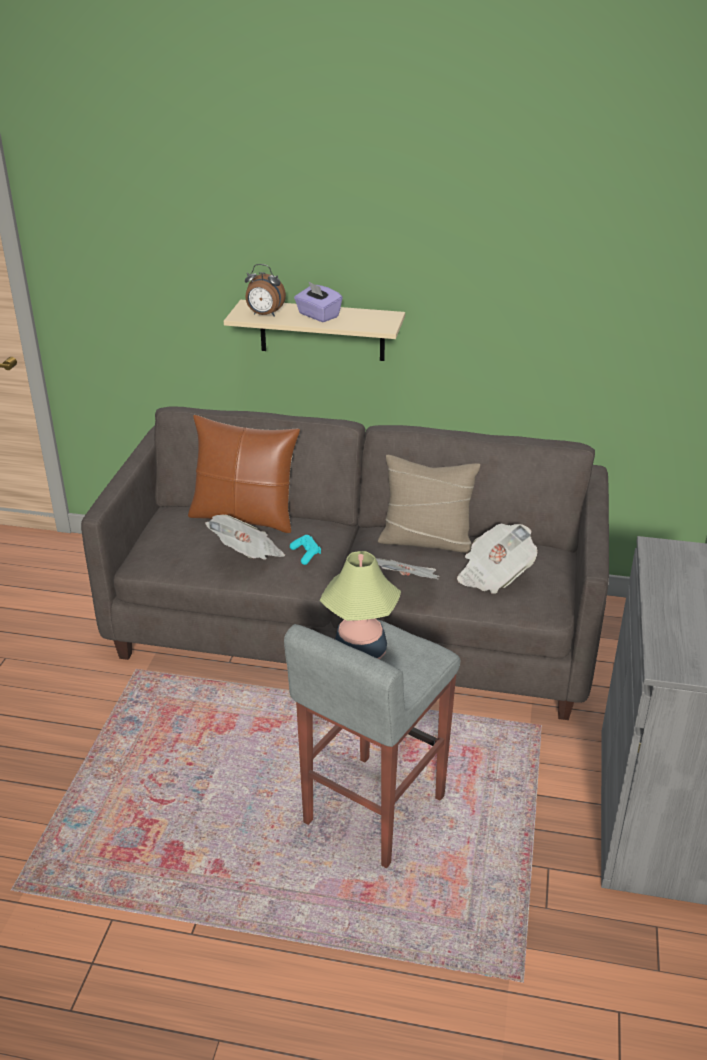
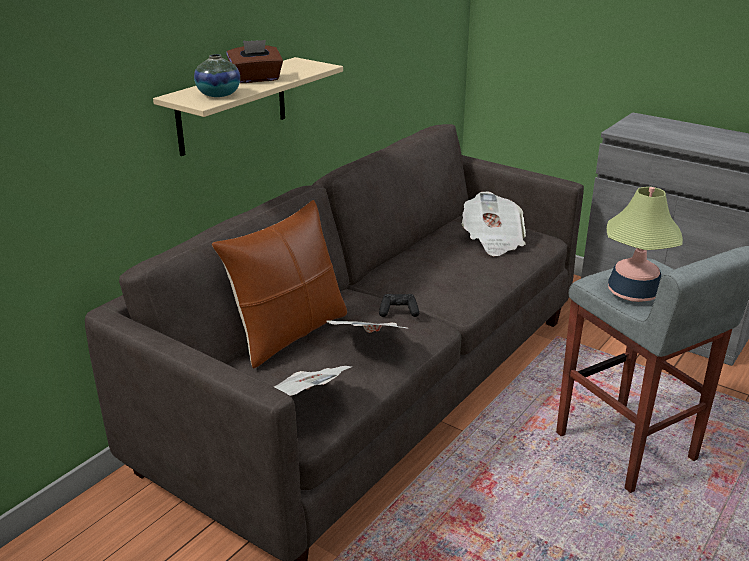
camera: 65 degrees left, 5 degrees down
(264, 315) = (218, 94): alarm clock -> vase
(306, 554) = (398, 312): turquoise game controller -> black game controller
(318, 315) = (256, 79): purple tissue box -> brown tissue box
(405, 584) = (481, 278): newspaper -> newspaper (305, 400)
(426, 541) = (418, 255): beige pillow -> none

